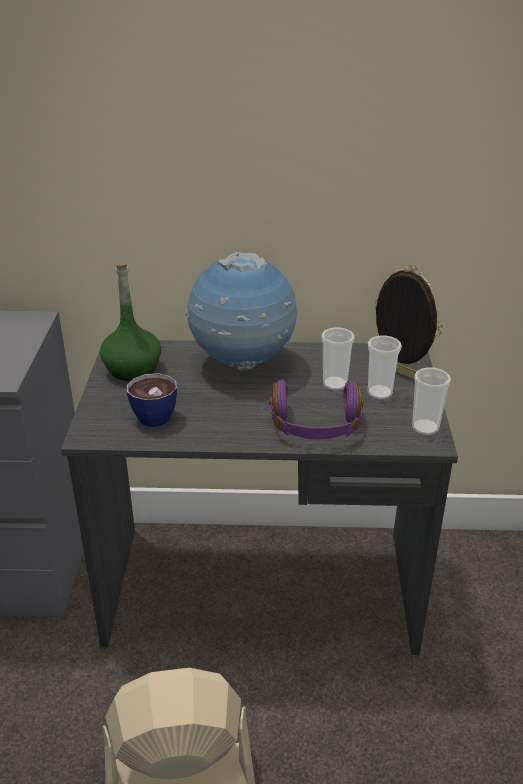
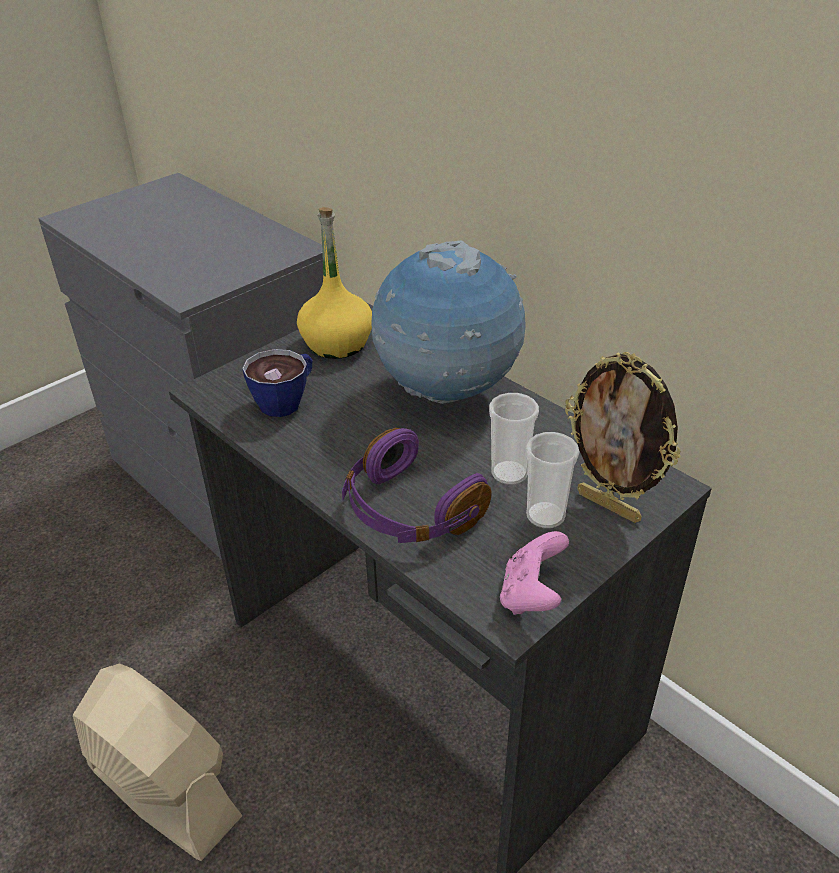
camera: 45 degrees right, 5 degrees up
(132, 369) = (337, 343): green bottle -> yellow bottle
(399, 373) = (609, 506): picture frame -> picture frame turned 135 degrees clockwise
(425, 427) = (531, 595): cup -> pink game controller

